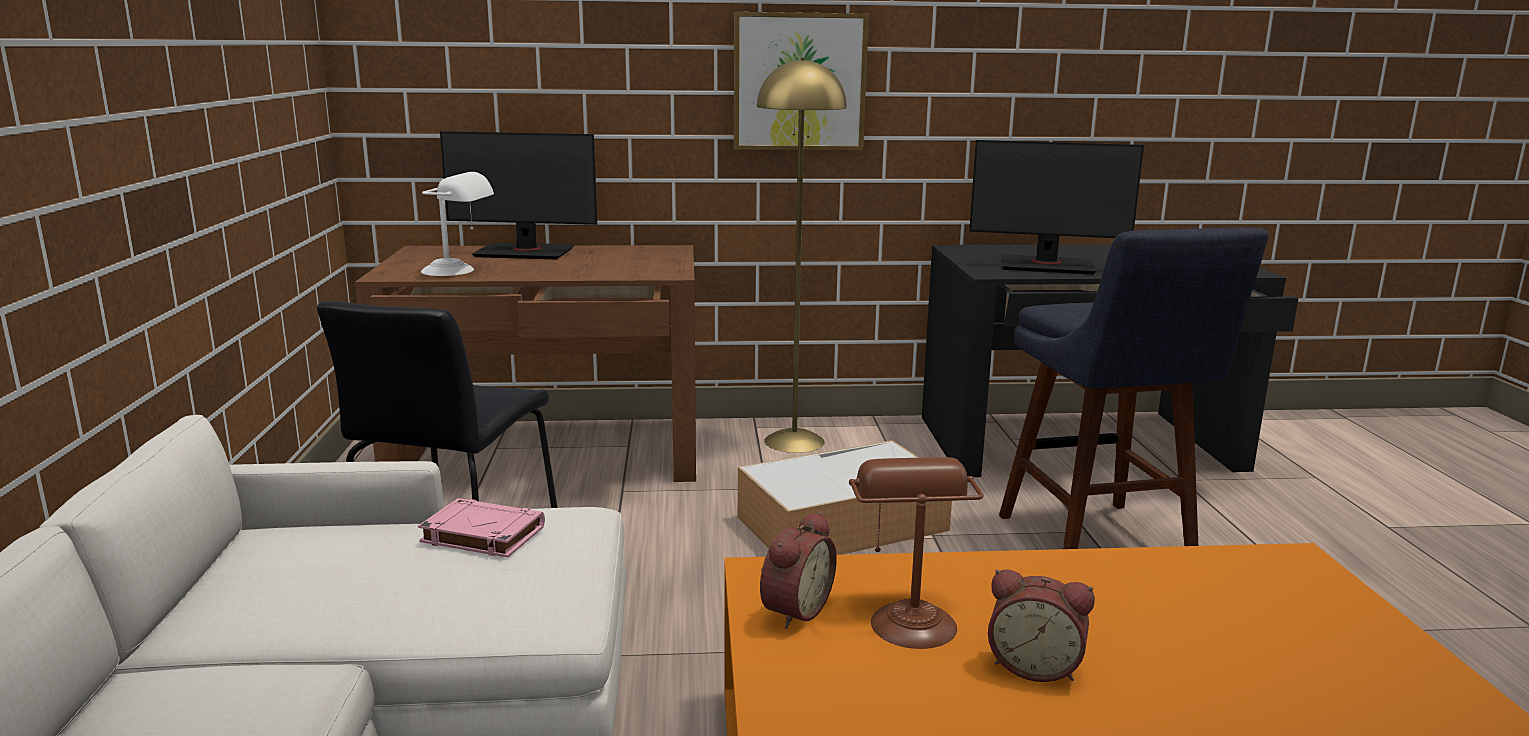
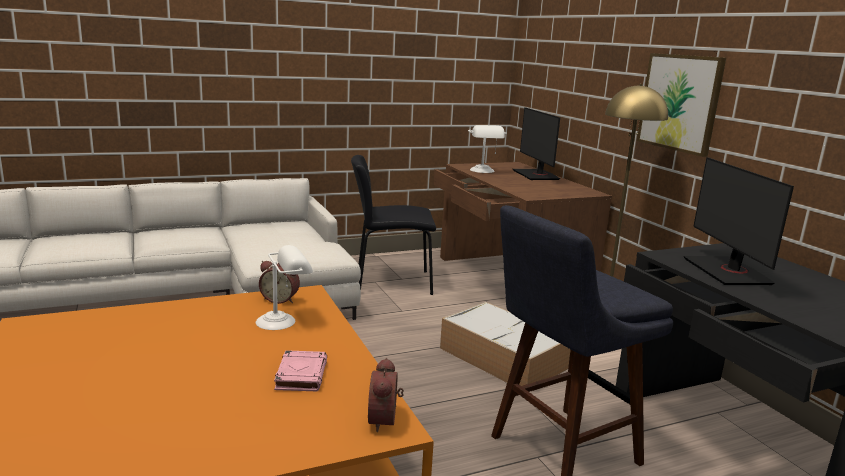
camera: 70 degrees right, 0 degrees up
(481, 535) = (308, 244): pink book -> pink book (301, 375)
(907, 614) = (283, 320): brown table lamp -> white table lamp
(1034, 666) = (247, 346): alarm clock -> alarm clock (385, 420)

